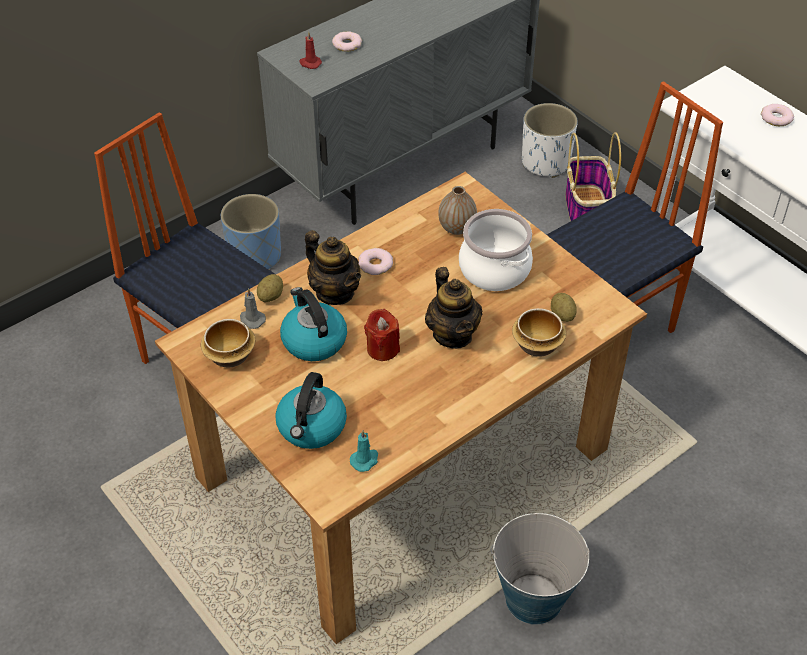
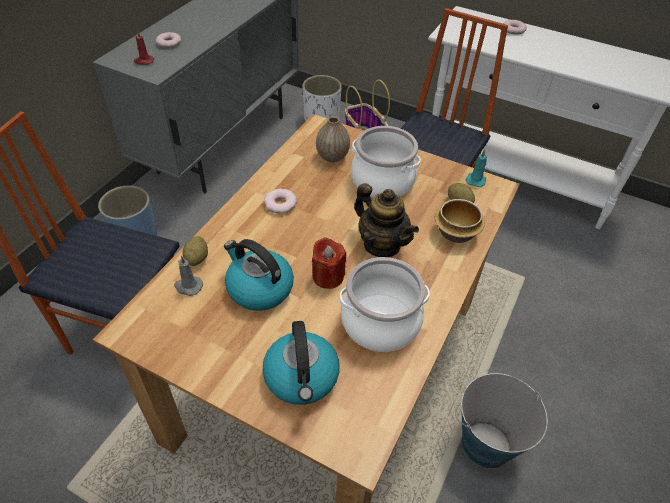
camera: 25 degrees left, 0 degrees up
(230, 356) = (183, 330): bowl -> none
(335, 292) = (256, 238): teapot -> none
(365, 460) = (372, 394): turquoise candle -> turquoise candle (476, 180)
(407, 405) = (380, 323): none -> cooking pot

